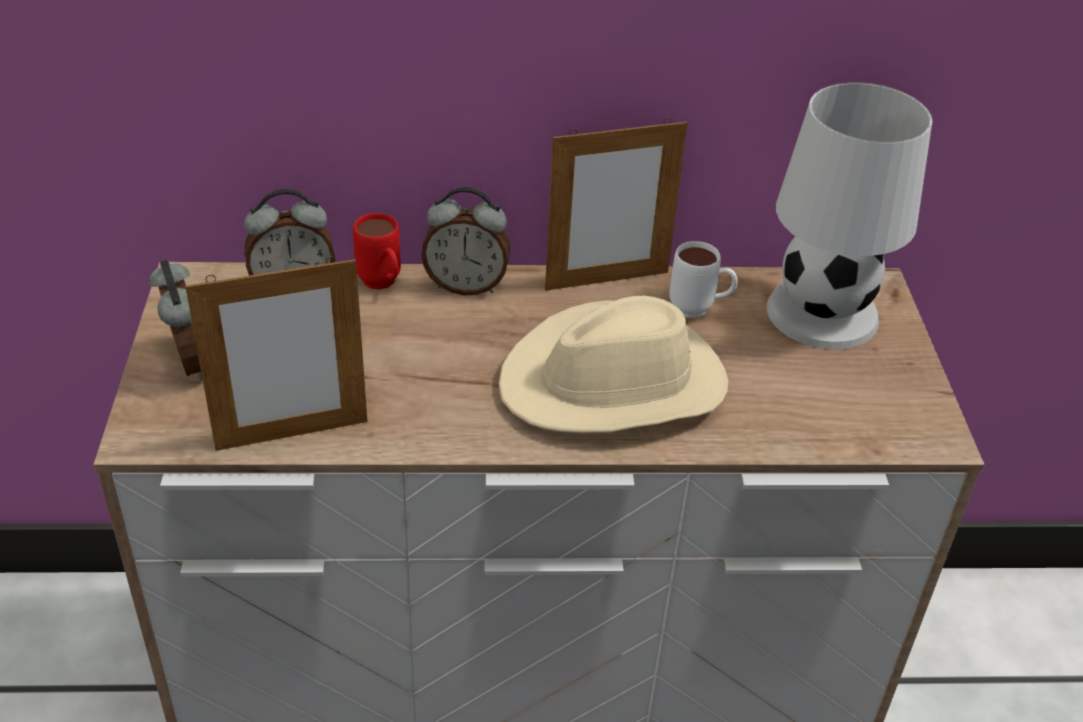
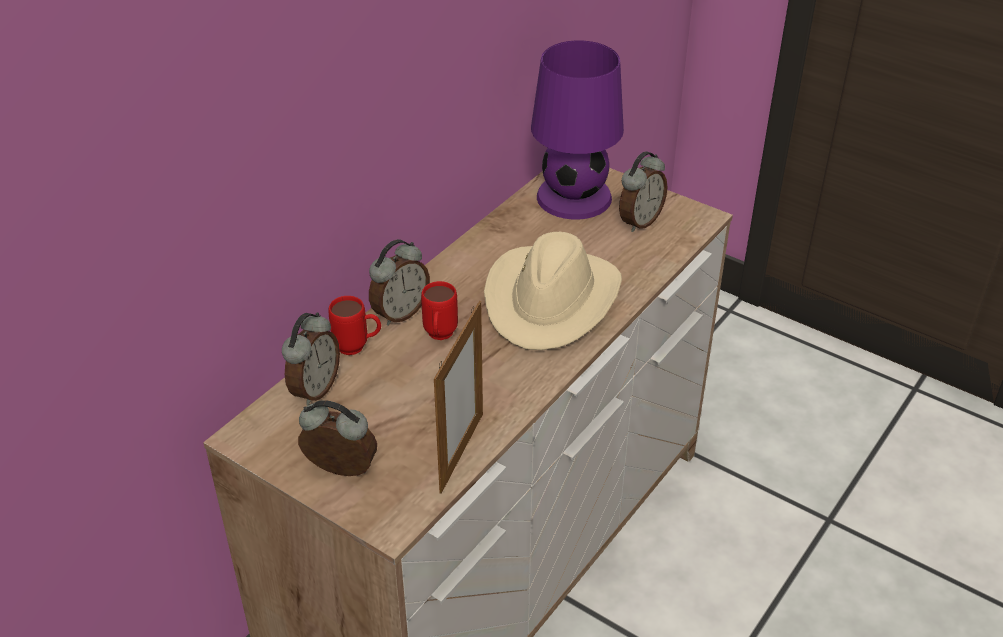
camera: 50 degrees left, 0 degrees up
(458, 331) = (439, 337): none -> red mug
(607, 280) = (459, 256): picture frame -> none
(699, 311) = (525, 237): white mug -> none
(821, 312) = (573, 197): white table lamp -> purple table lamp
(851, 386) = (639, 221): none -> alarm clock

